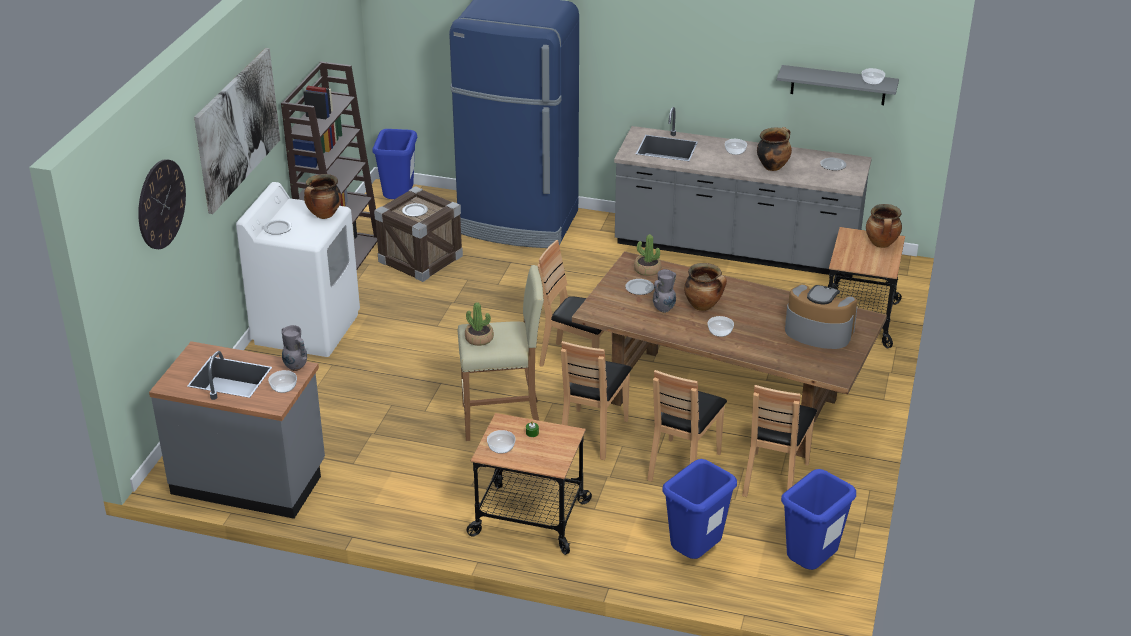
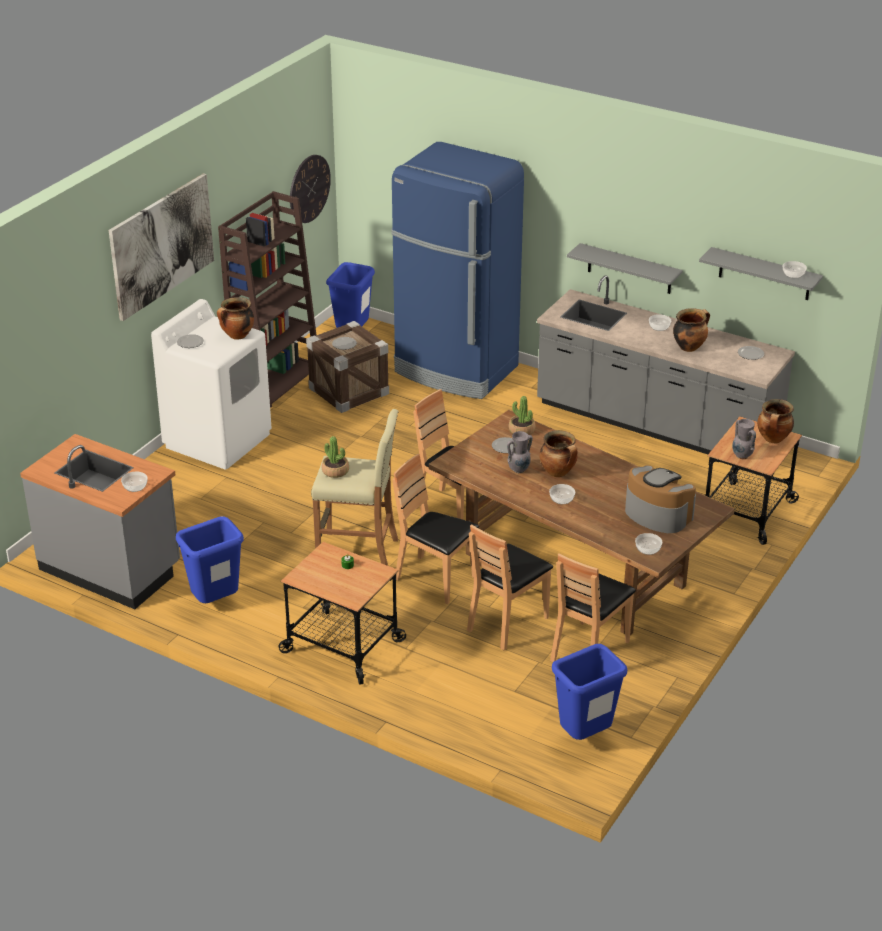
camera: 15 degrees right, 0 degrees up
(161, 204) = (62, 305): wall clock -> wall clock (309, 188)
(296, 367) = (154, 471): grey vase -> grey vase (742, 456)
(501, 447) = (313, 573): bowl -> bowl (647, 549)
(592, 434) = (435, 579): brown chair -> brown chair turned 90 degrees clockwise
(695, 98) = (629, 269): none -> grey shelf
(695, 555) = (480, 707): blue trash can -> blue trash can (216, 602)

